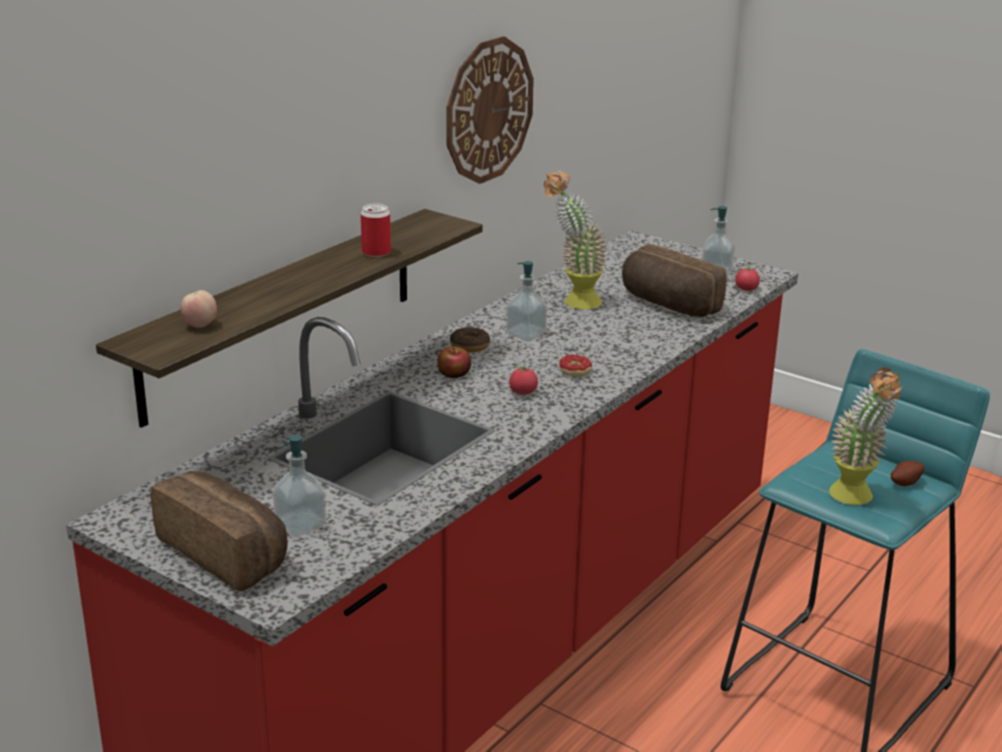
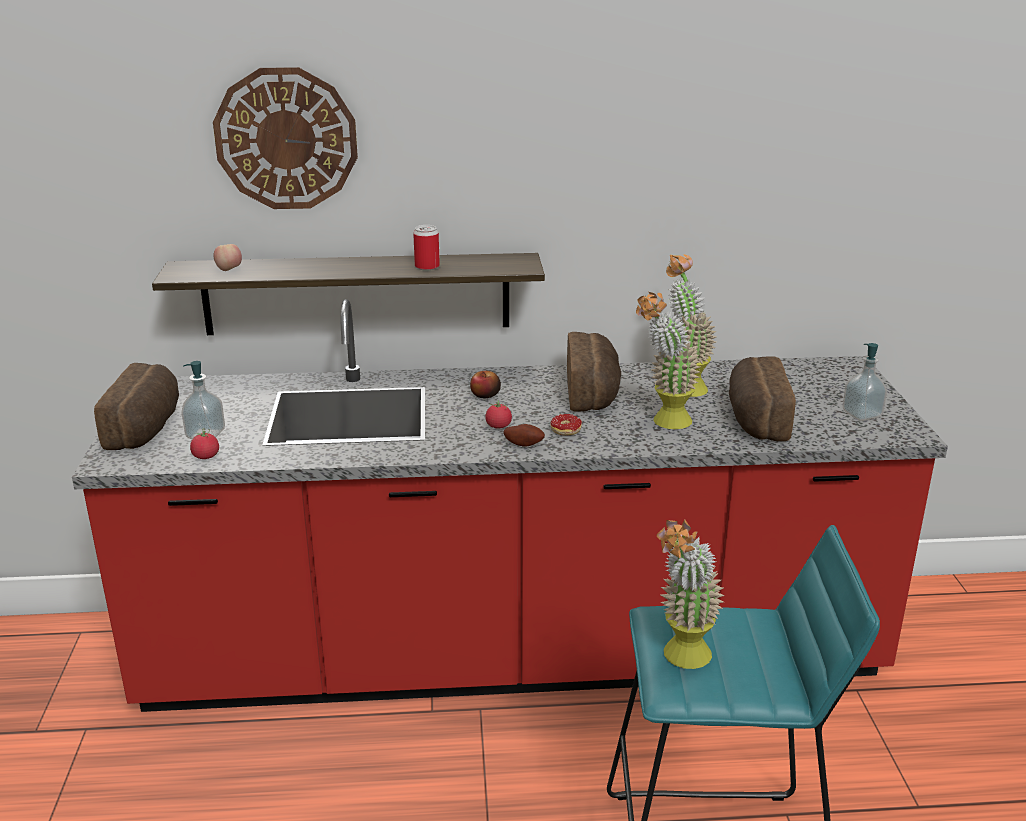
camera: 50 degrees right, 0 degrees up
(469, 346) = (538, 383): donut -> none
(488, 110) = (635, 182): wall clock -> wall clock (286, 139)
(526, 334) = (593, 392): soap dispenser -> bread
(622, 334) = (663, 423): none -> potted plant
(746, 289) = (858, 437): tomato -> tomato (206, 456)
(904, 482) = (758, 676): potato -> potato (524, 444)

